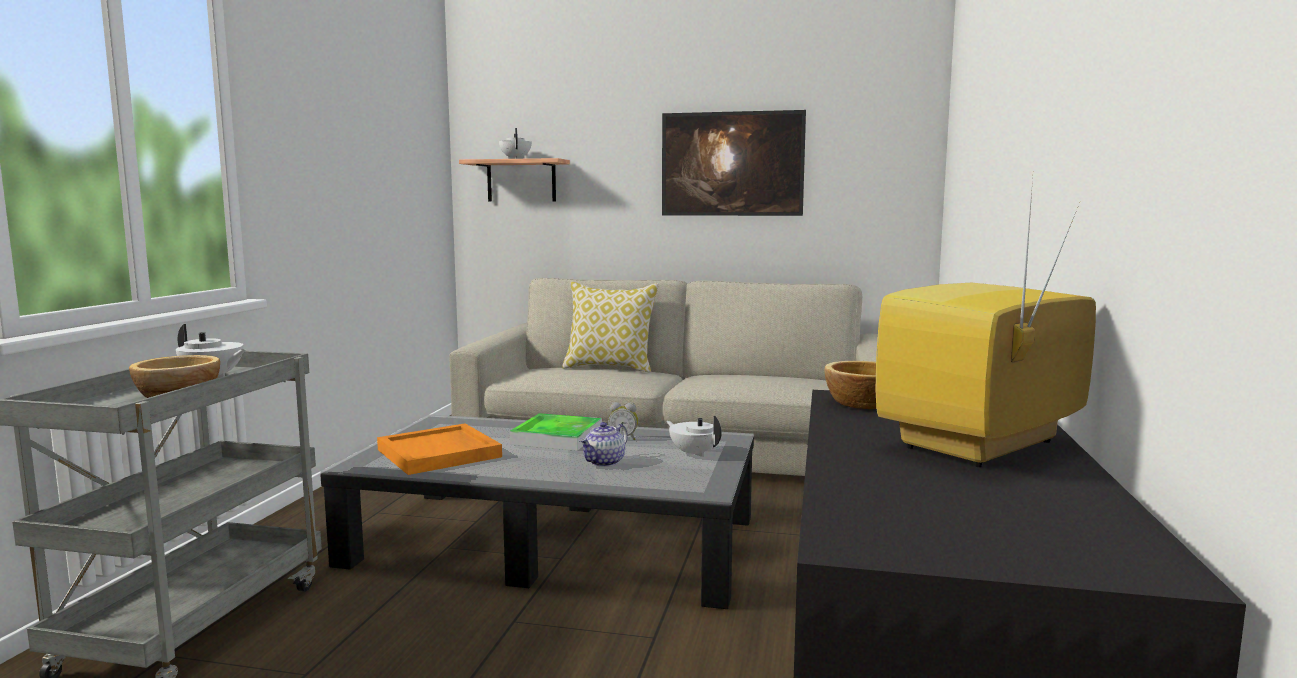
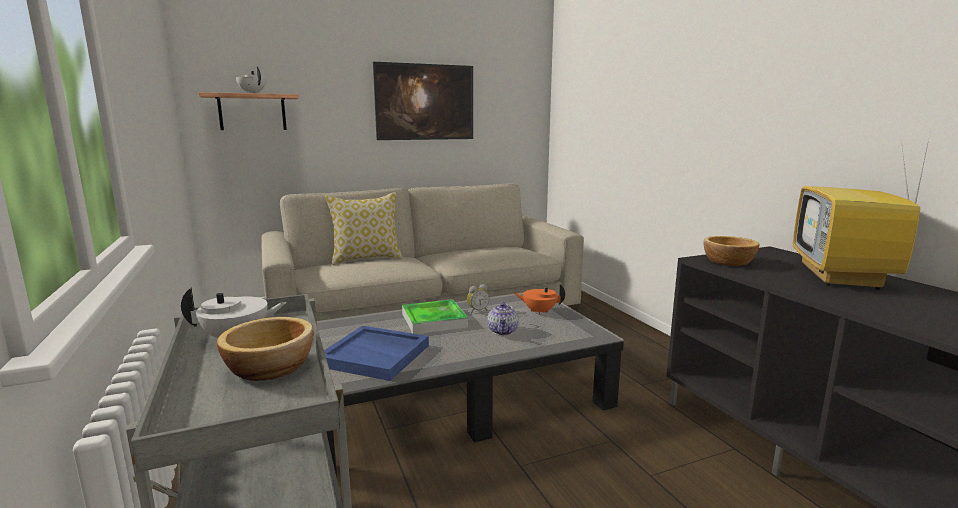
camera: 35 degrees left, 5 degrees up
(440, 453) = (376, 355): orange tray -> blue tray
(693, 453) = (539, 311): white teapot -> orange teapot

